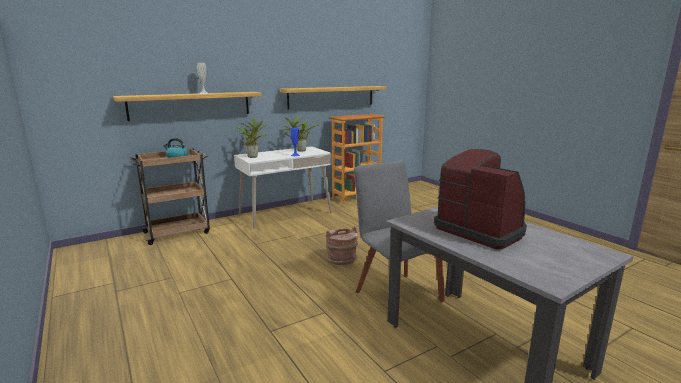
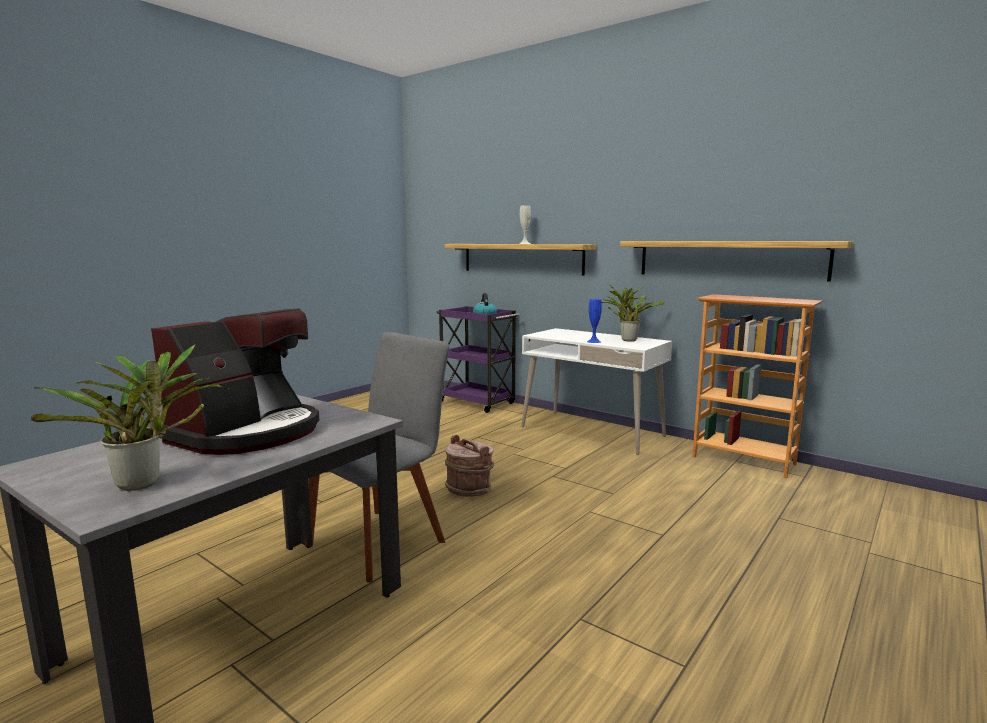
camera: 70 degrees right, 5 degrees down
(178, 232) = (477, 403): brown cart -> purple cart
(253, 156) = (556, 332): potted plant -> potted plant (145, 484)

